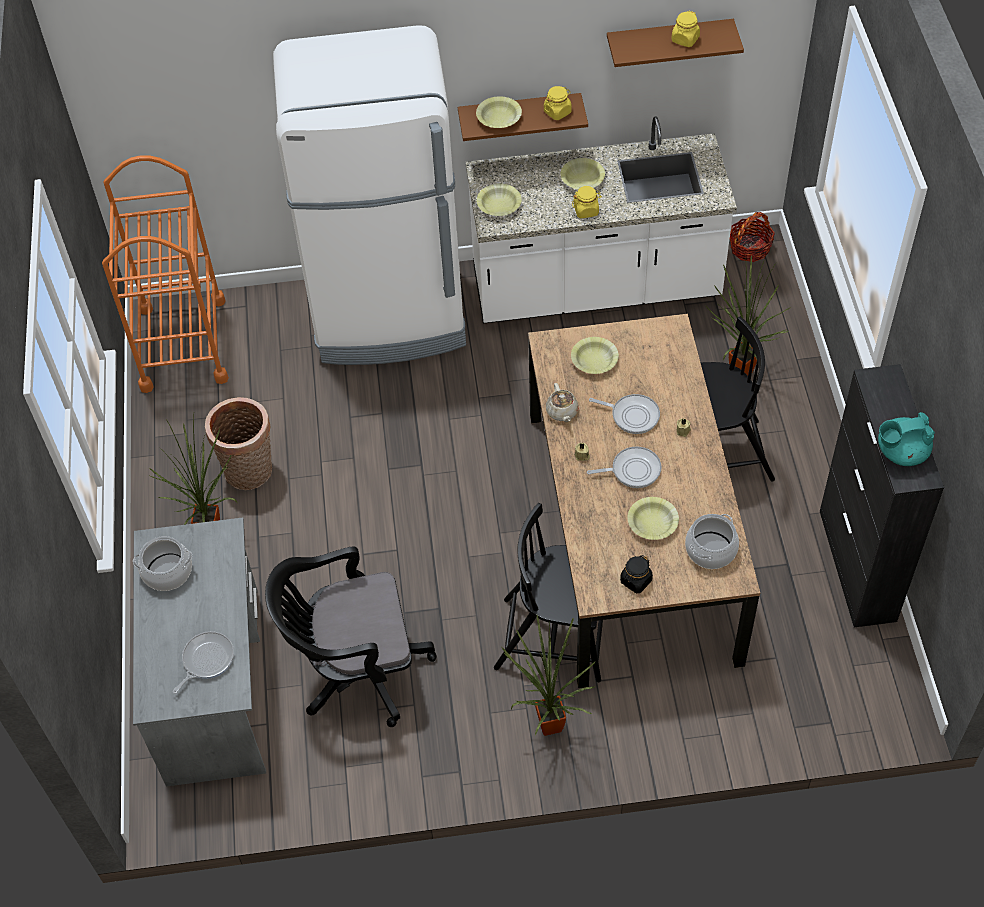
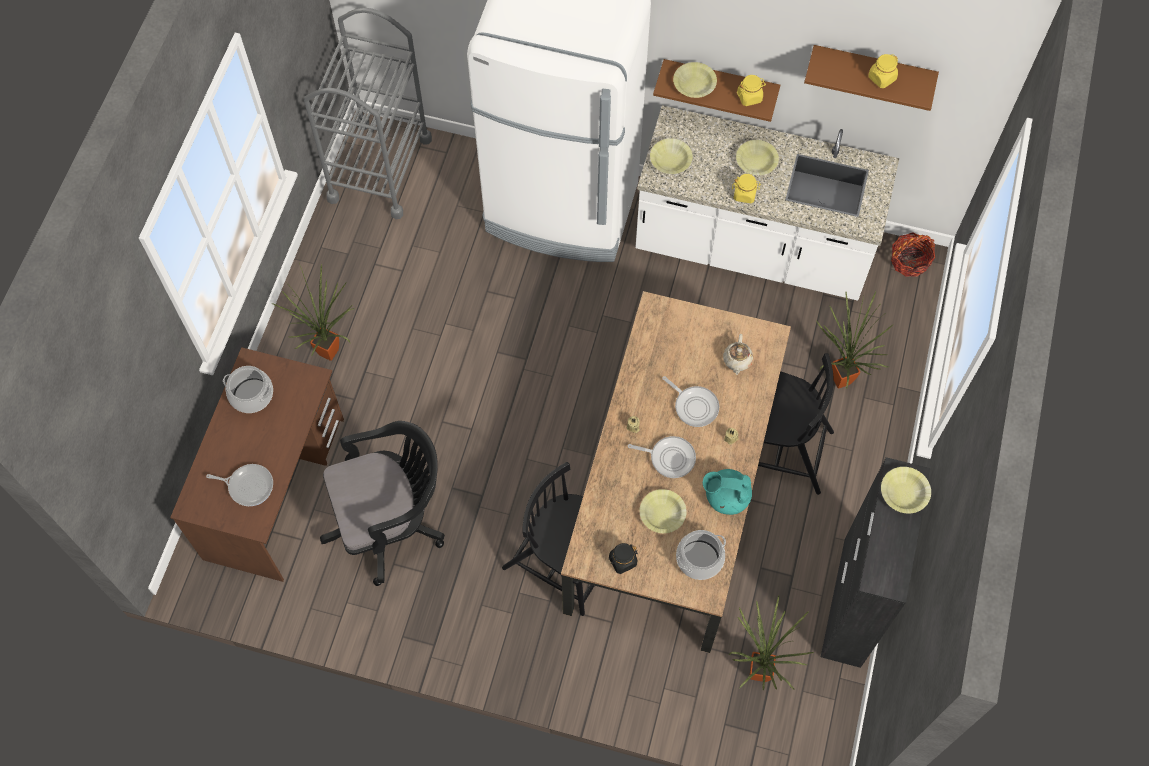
camera: 20 degrees right, 10 degrees up
(183, 344) = (379, 169): orange cart -> grey cart
(206, 660) = (248, 486): frying pan -> frying pan turned 45 degrees clockwise
(214, 684) = (275, 488): grey desk -> brown desk
(250, 473) = (383, 311): basket -> none
(356, 670) = (391, 522): black office chair -> black office chair turned 150 degrees clockwise
(546, 726) = (520, 636): potted plant -> potted plant (755, 671)
(562, 412) = (636, 379): beige teapot -> beige teapot (737, 361)
(594, 361) = (687, 341): yellow bowl -> yellow bowl (904, 493)
(901, 452) = (885, 554): turquoise teapot -> turquoise teapot (726, 497)

